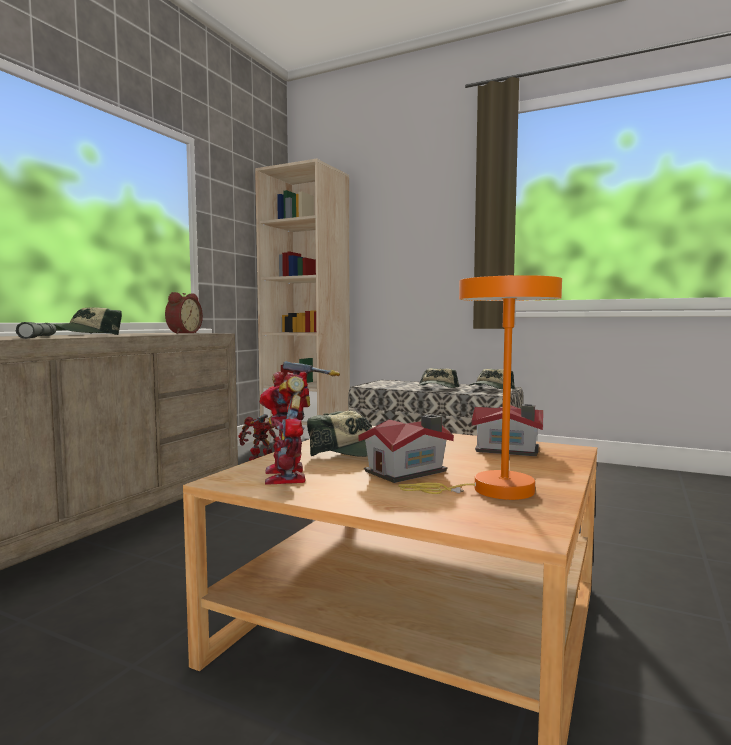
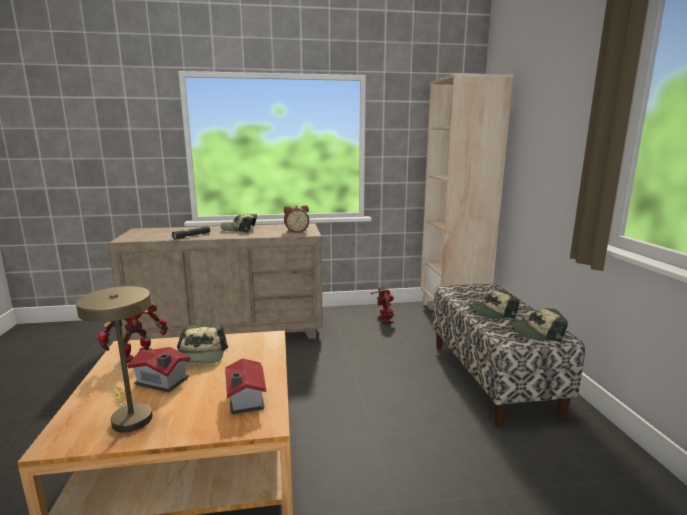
camera: 55 degrees right, 10 degrees up
(492, 490) = (129, 417): orange table lamp -> beige table lamp

